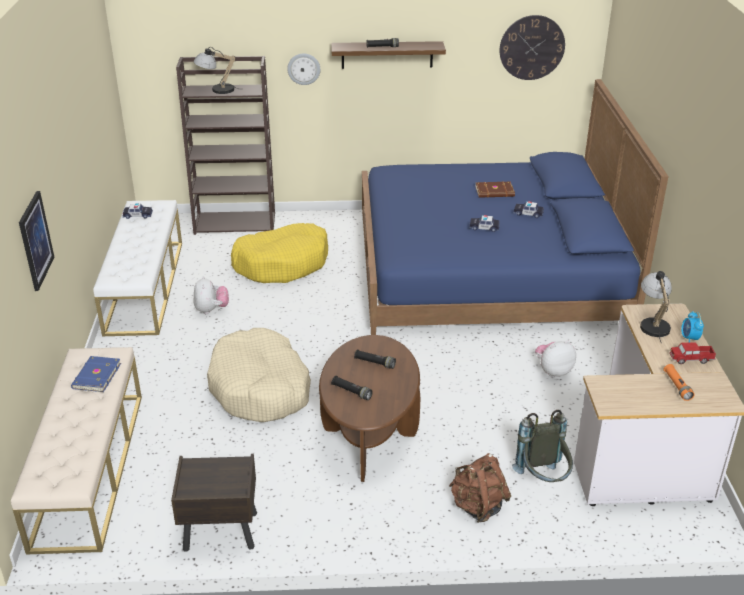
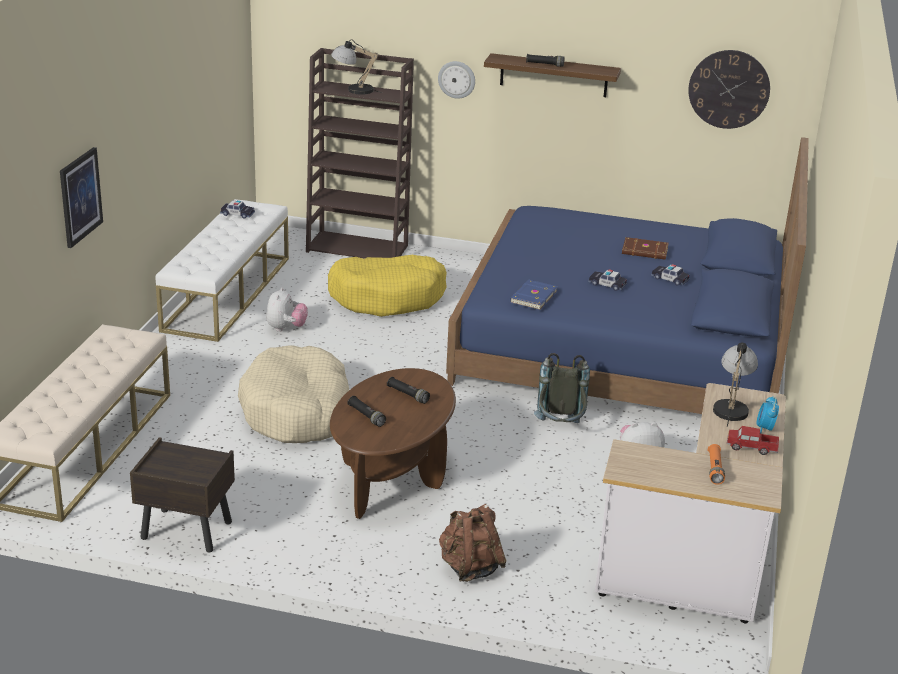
camera: 15 degrees right, 5 degrees down
(95, 376) = (114, 352): blue book -> blue book (532, 297)
(543, 480) = (559, 560): grey backpack -> grey backpack (560, 429)

